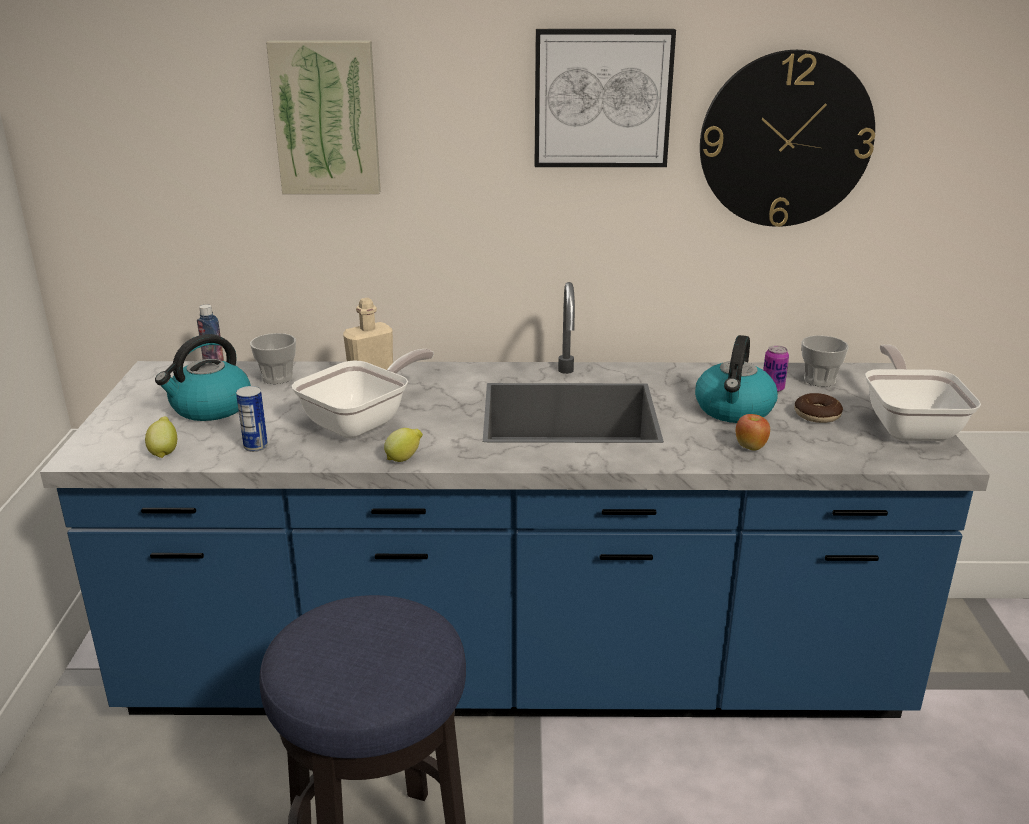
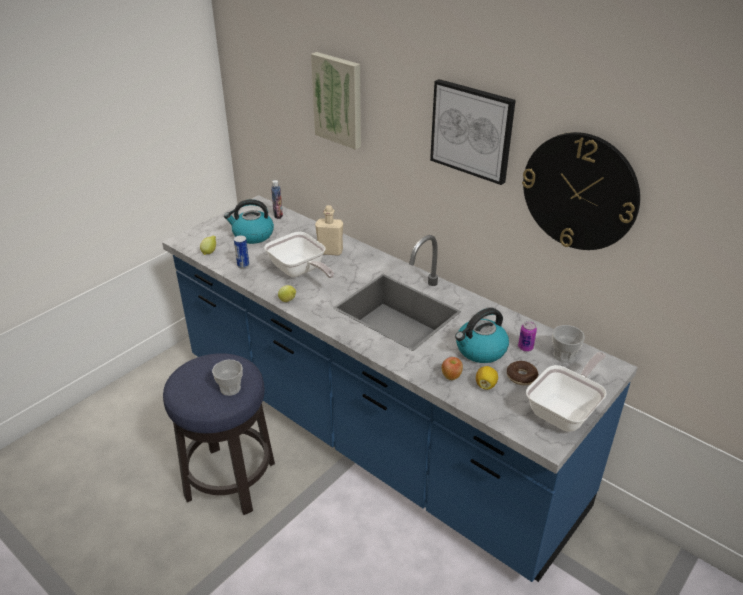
camera: 40 degrees right, 10 degrees up
(277, 378) = (298, 229): cup -> cup (230, 388)
(363, 421) = (299, 271): frying pan -> frying pan turned 60 degrees clockwise
(798, 438) = (485, 385): none -> lemon

